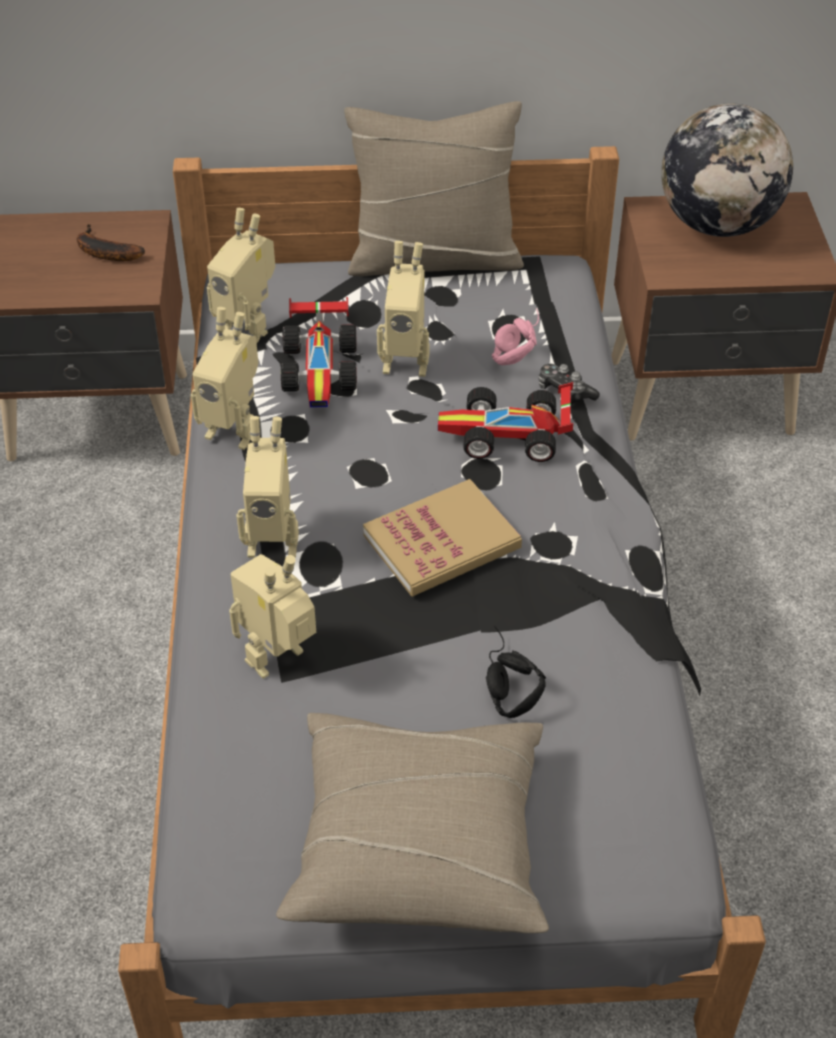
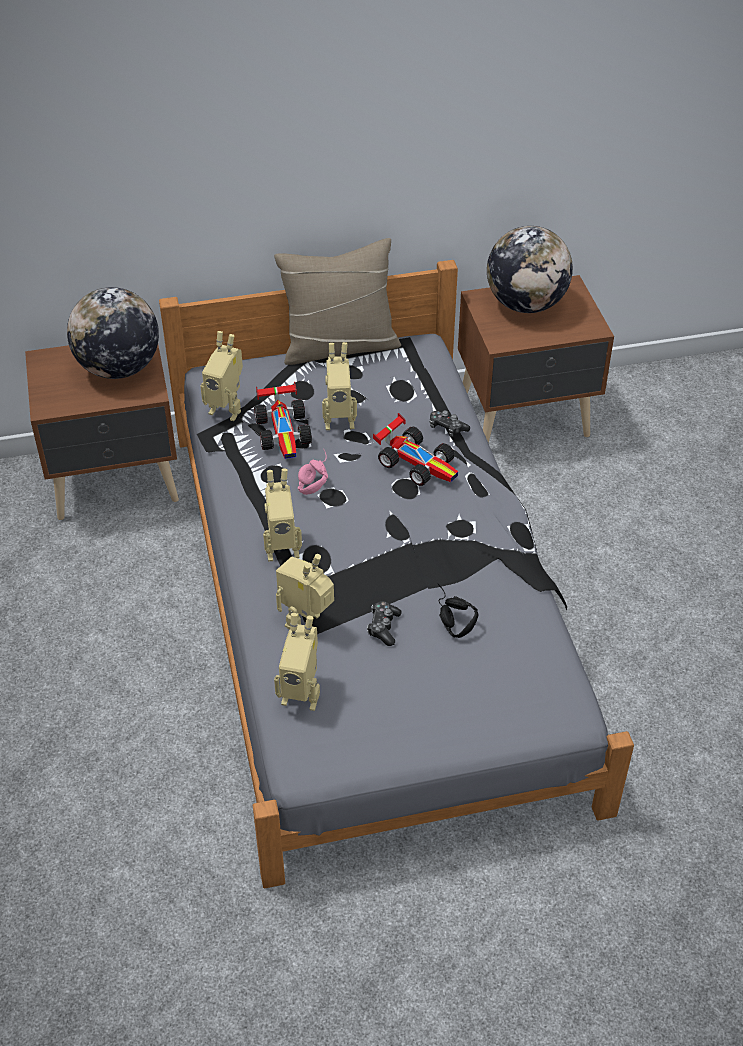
camera: 10 degrees left, 0 degrees up
(103, 252) = (119, 368): banana -> globe
(234, 430) = (236, 479): toy robot -> toy robot (302, 694)
(396, 684) = (383, 627): none -> game controller
(418, 843) = (420, 718): beige pillow -> none
(442, 542) = (391, 535): book -> none
(508, 436) = (417, 462): toy car -> toy car turned 135 degrees counterclockwise
(515, 343) = (408, 399): pink headphones -> pink headphones (312, 476)

